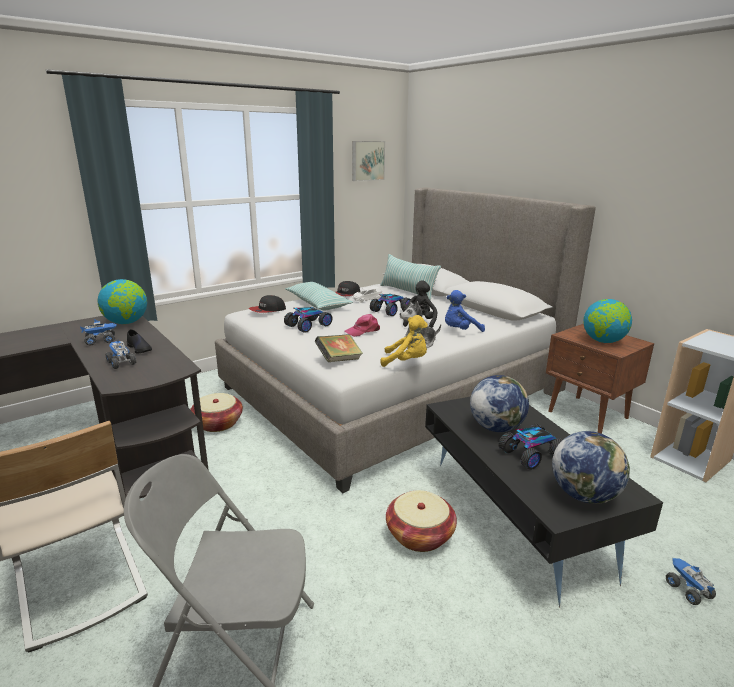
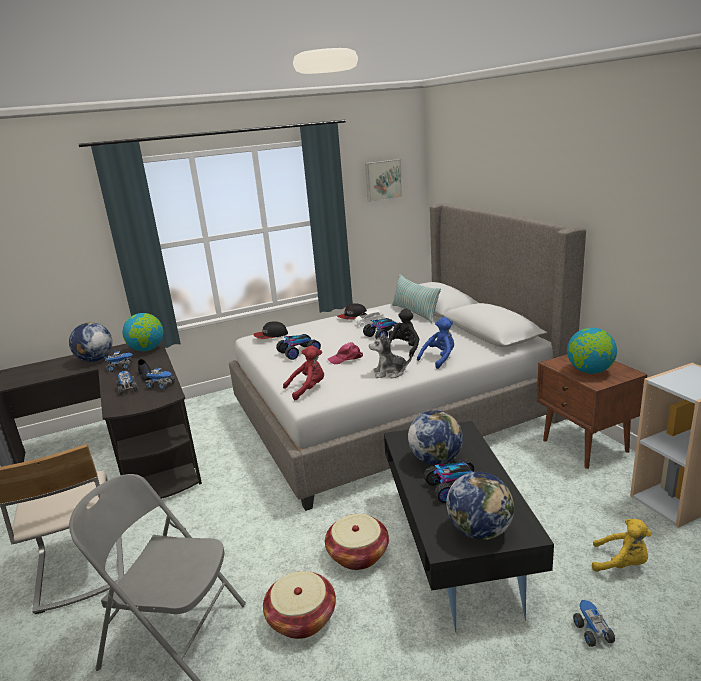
camera: 15 degrees right, 0 degrees up
(62, 333) = (95, 360): none -> globe
(165, 359) = (161, 386): none -> toy truck
(218, 423) = (223, 439): basket -> basket (302, 618)
(318, 304) = (320, 328): pillow -> none
(339, 360) = (308, 389): book -> red plush toy
(406, 362) = (367, 392): yellow plush toy -> yellow plush toy (621, 564)
(460, 331) = (439, 359): blue plush toy -> blue plush toy turned 150 degrees clockwise

